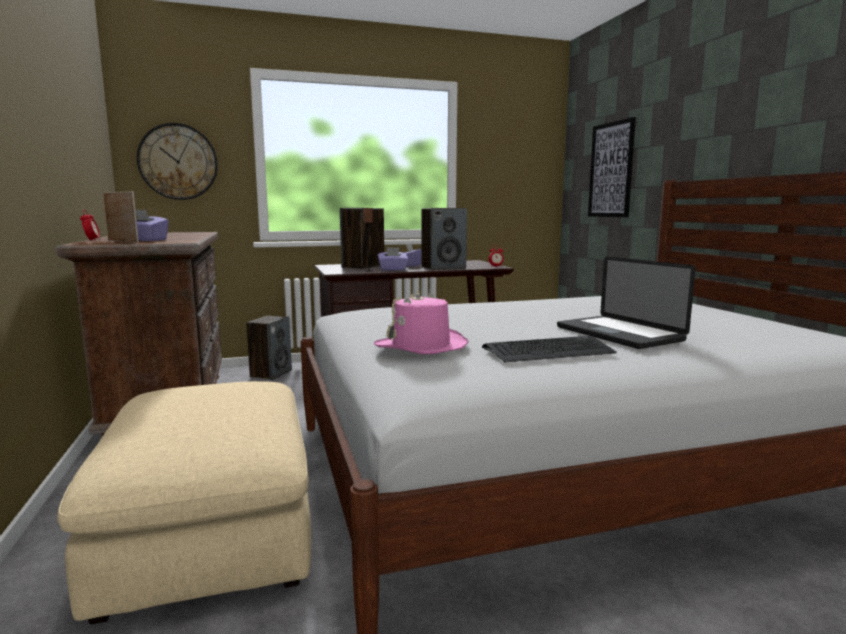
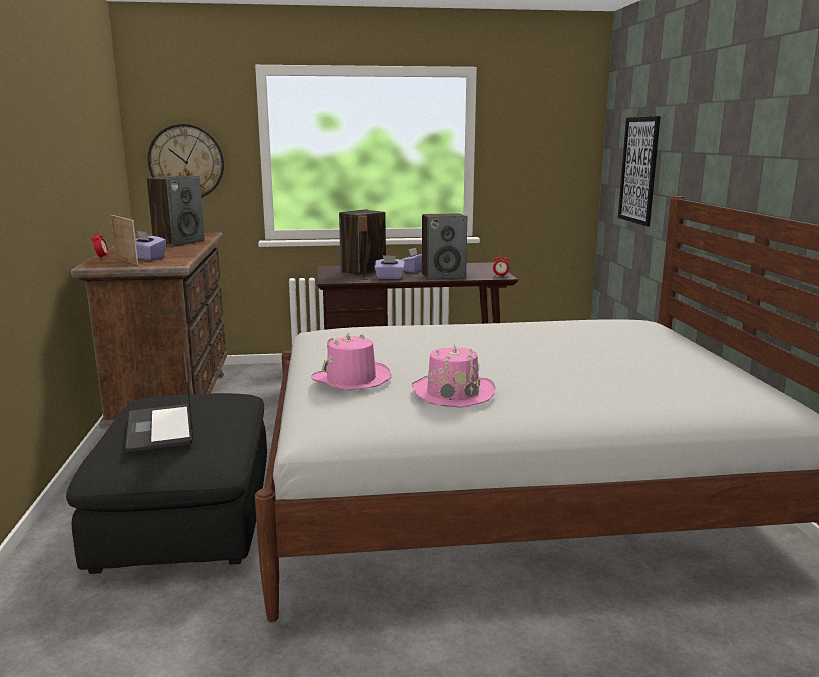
camera: 10 degrees right, 5 degrees up
(211, 524) = (187, 512): beige ottoman -> black ottoman
(271, 373) = (273, 374): speaker -> speaker (179, 242)
(548, 351) = (453, 392): keyboard -> pink hat
(618, 334) = (538, 375): laptop -> laptop (160, 429)

